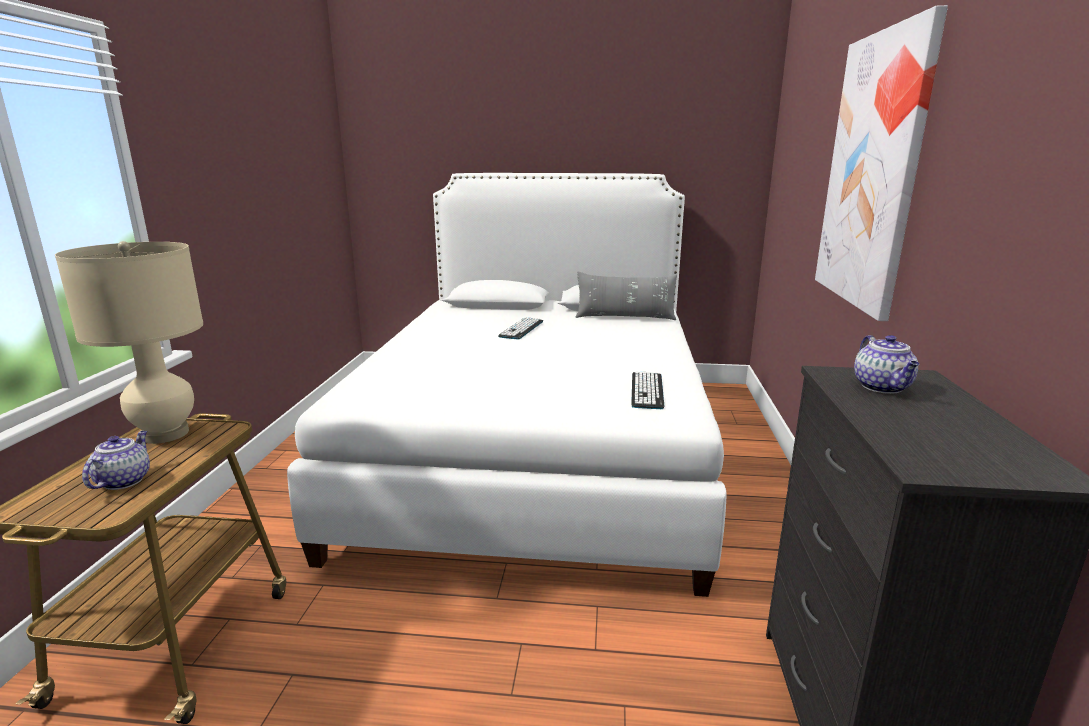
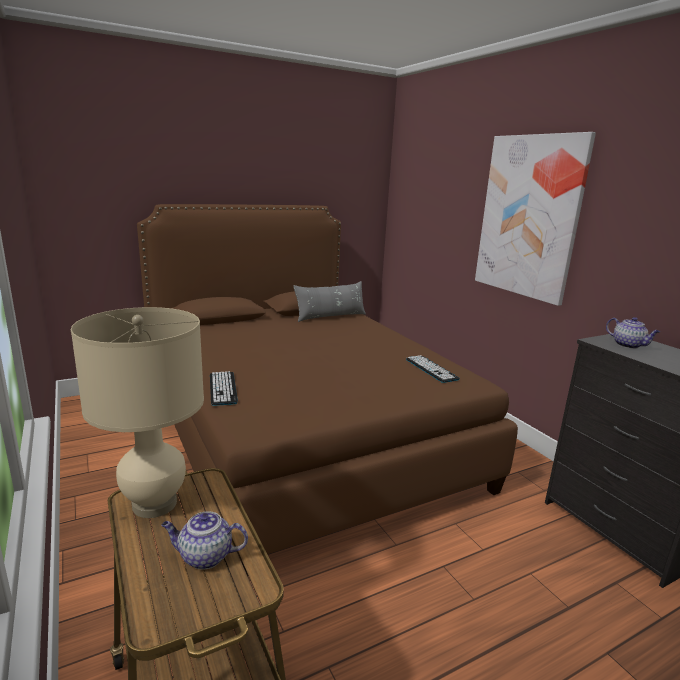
camera: 35 degrees left, 0 degrees up
(124, 480) = (204, 557): teapot -> teapot turned 60 degrees counterclockwise
(521, 329) = (277, 337): keyboard -> keyboard (223, 388)
(536, 450) = (299, 431): white bed -> brown bed

